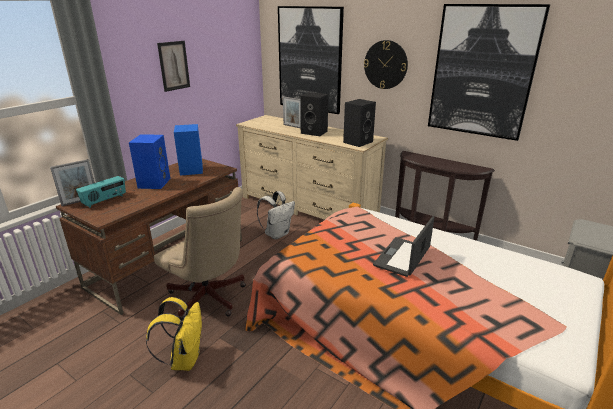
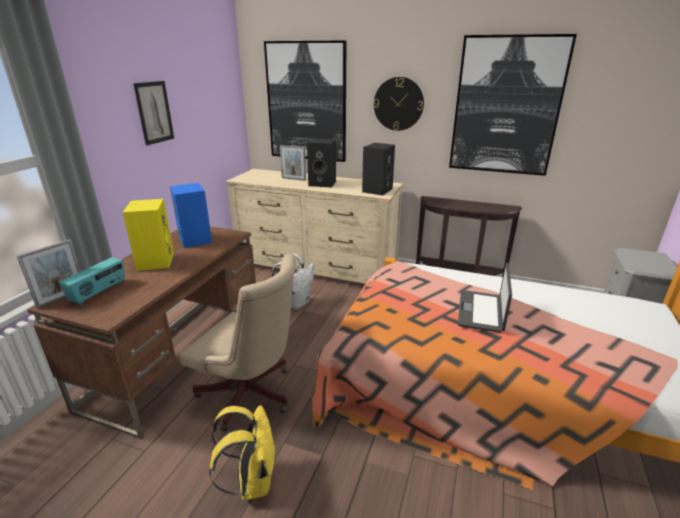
camera: 15 degrees left, 0 degrees up
(154, 183) = (155, 261): blue speaker -> yellow speaker

